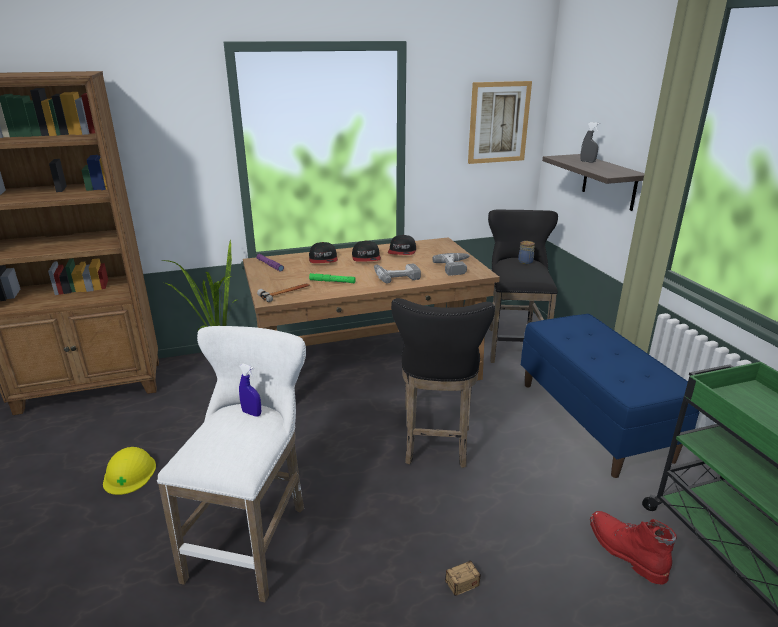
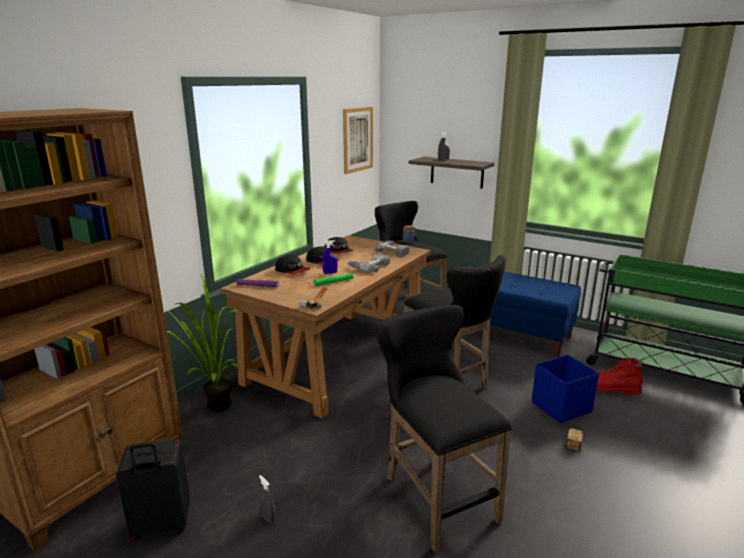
camera: 40 degrees left, 5 degrees down
(76, 438) = (161, 526): none -> black suitcase
(130, 473) = (267, 518): yellow hard hat -> grey spray bottle
(252, 413) = (433, 381): blue spray bottle -> blue spray bottle (330, 273)
(253, 537) = (435, 495): white stool -> black stool
(518, 536) = (562, 407): none -> blue storage box

